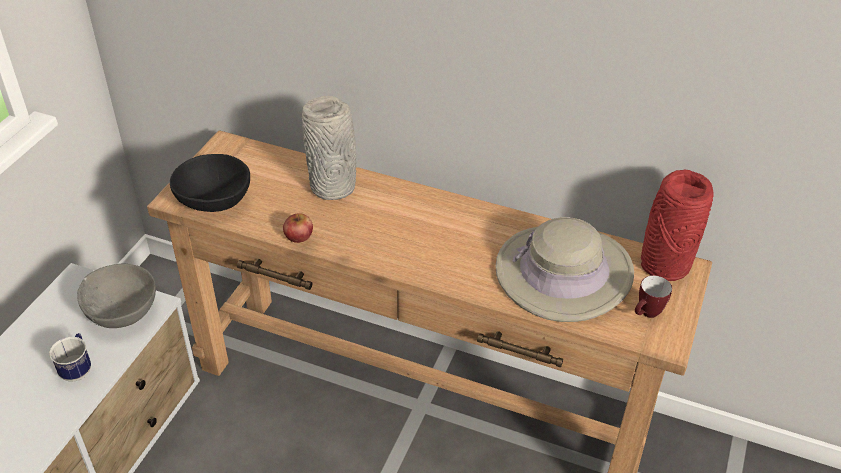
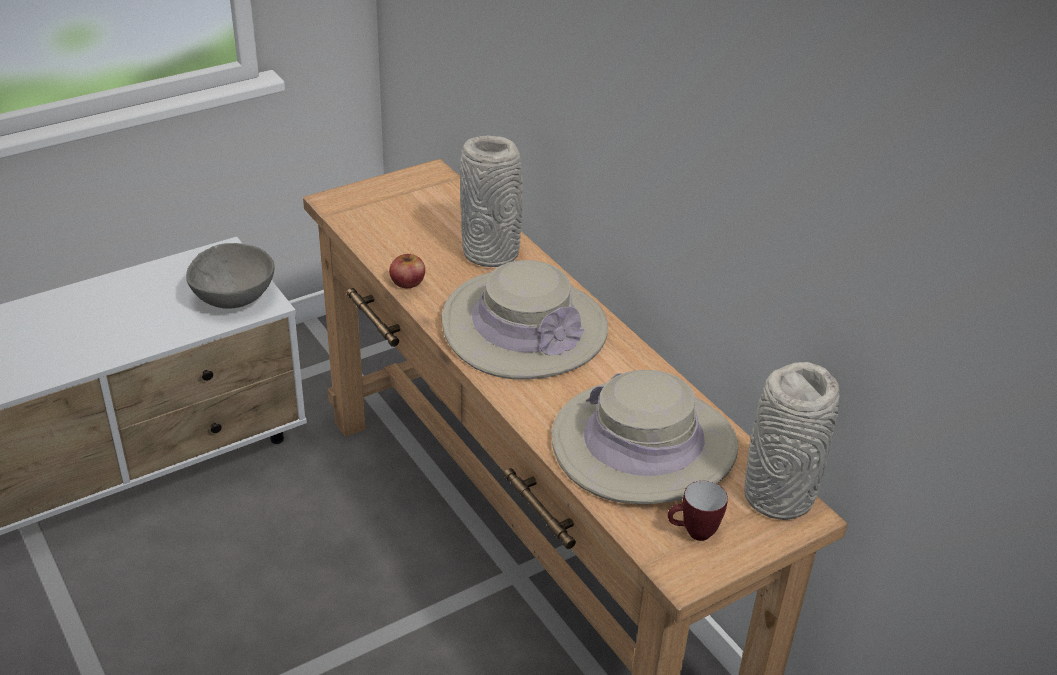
camera: 35 degrees right, 5 degrees down
(78, 369) = (152, 325): mug -> none
(215, 202) = (365, 218): black bowl -> none
(411, 230) = (524, 327): none -> beige hat
(663, 264) = (777, 495): red vase -> grey vase

